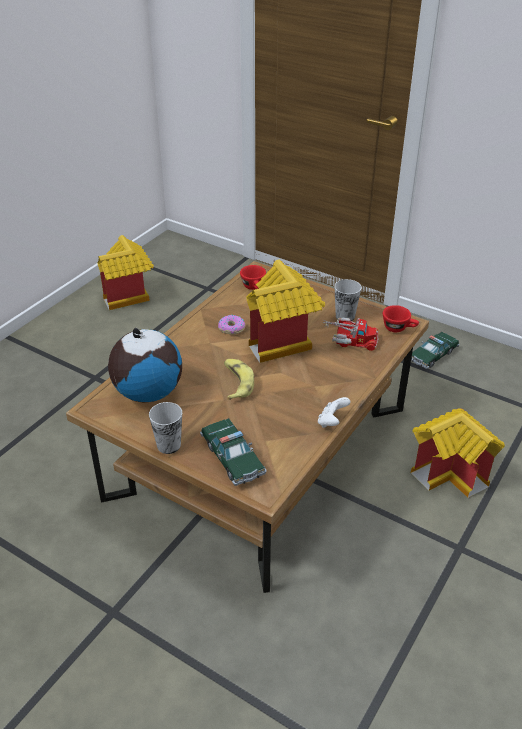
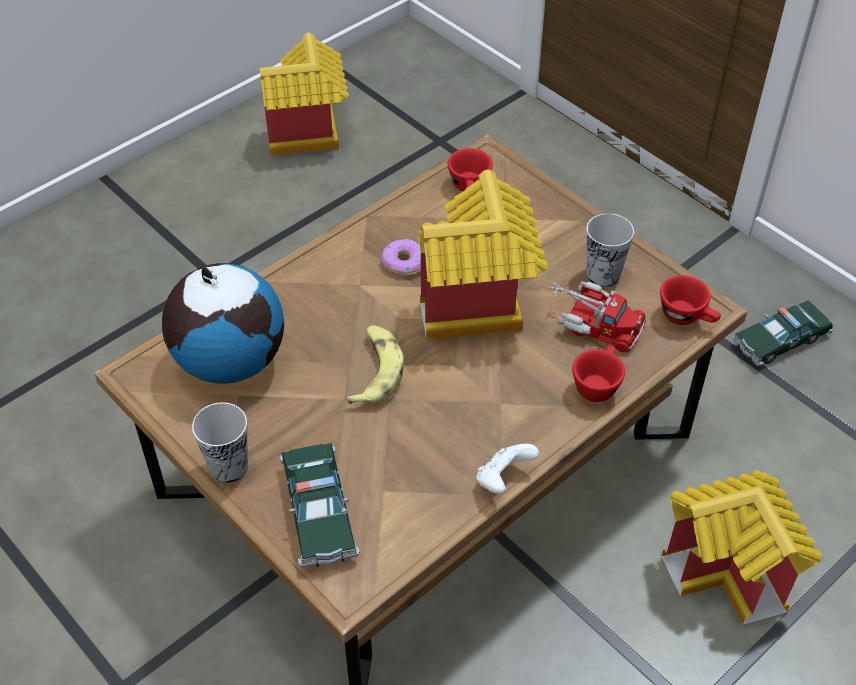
camera: 15 degrees right, 10 degrees up
(364, 367) = (597, 384): none -> red cup

